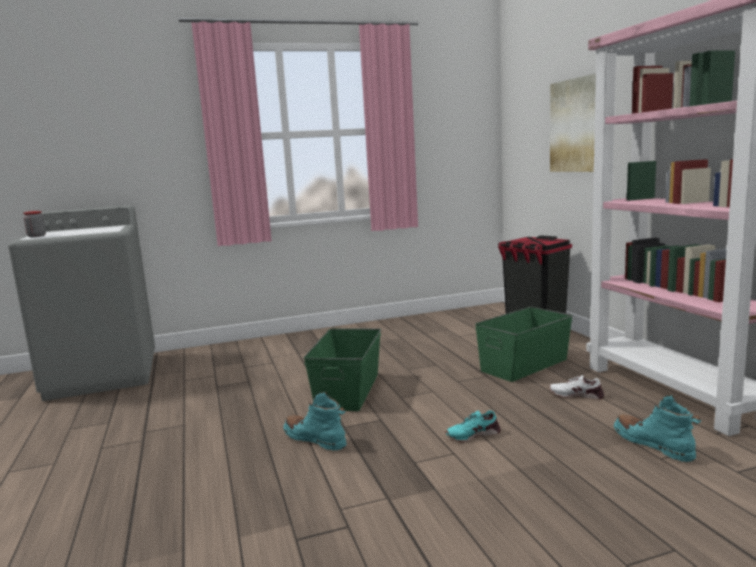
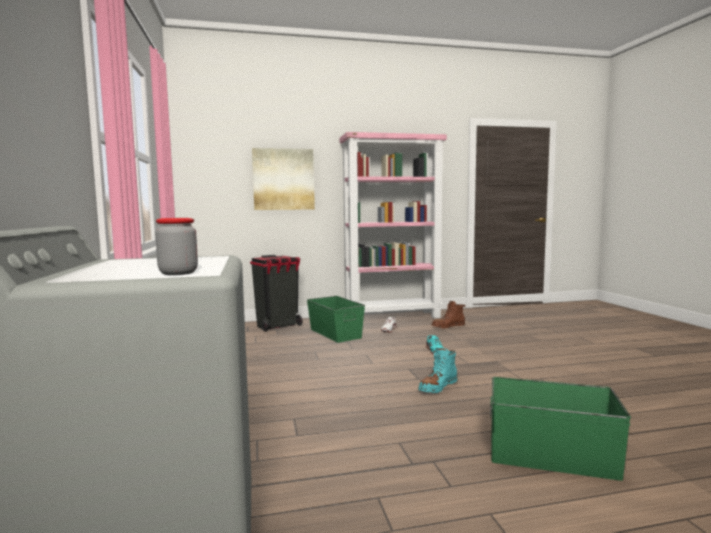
camera: 85 degrees left, 5 degrees down
(349, 390) = (350, 377): green storage box -> green storage box (550, 456)
(653, 445) = (448, 326): turquoise boot -> brown boot

